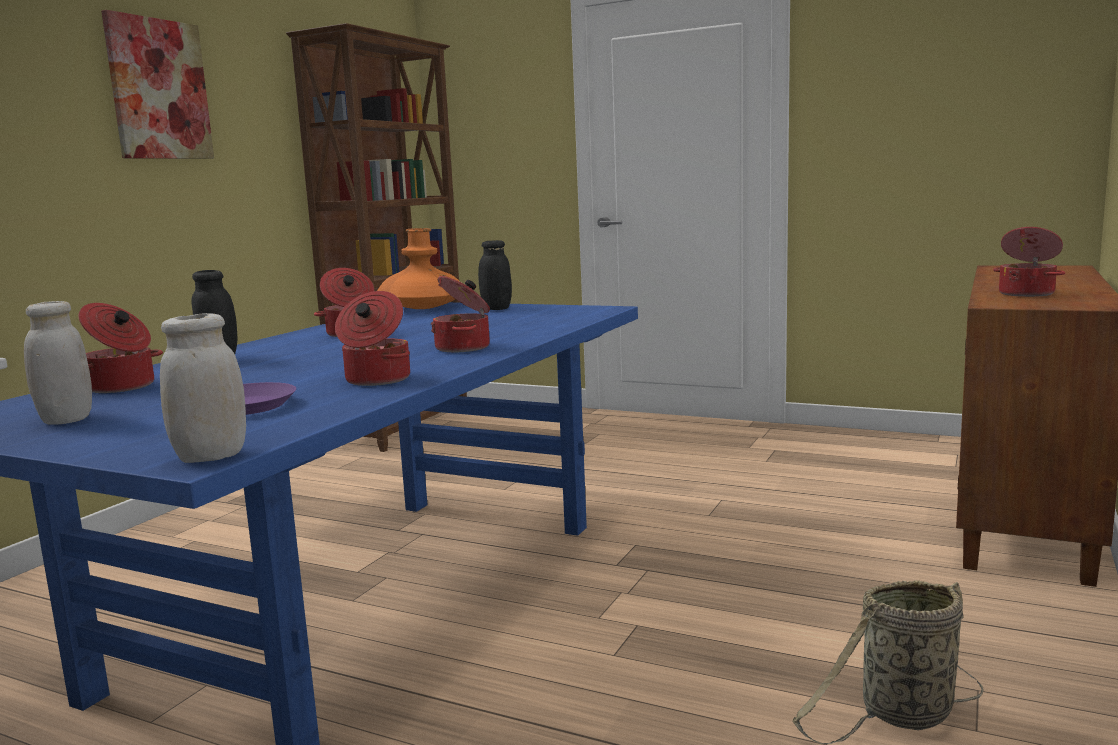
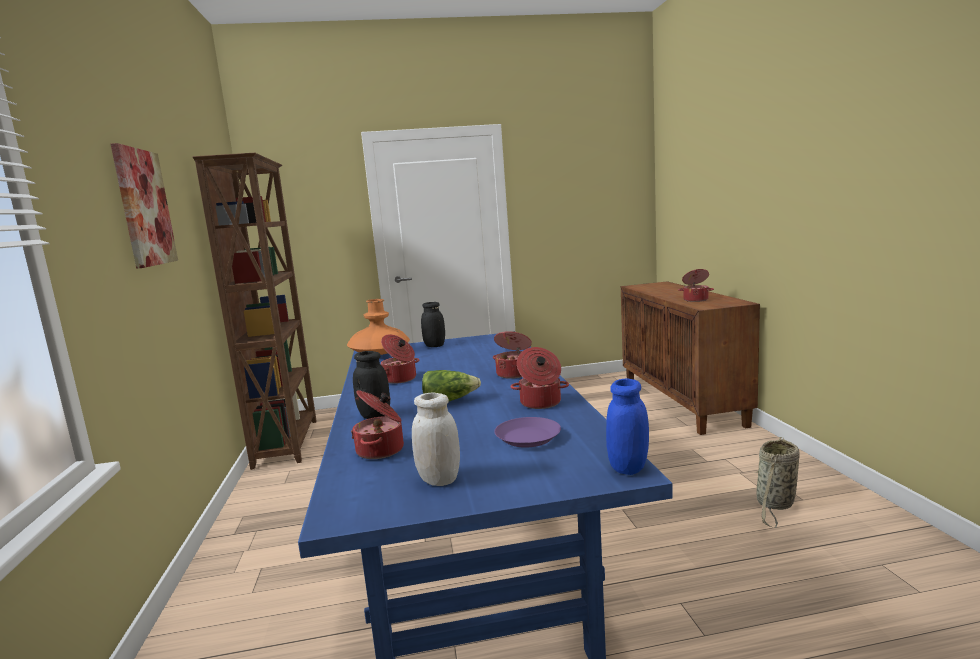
camera: 35 degrees left, 0 degrees up
(211, 456) = (628, 467): white jar -> blue jar
(313, 360) = (449, 401): none -> lettuce

